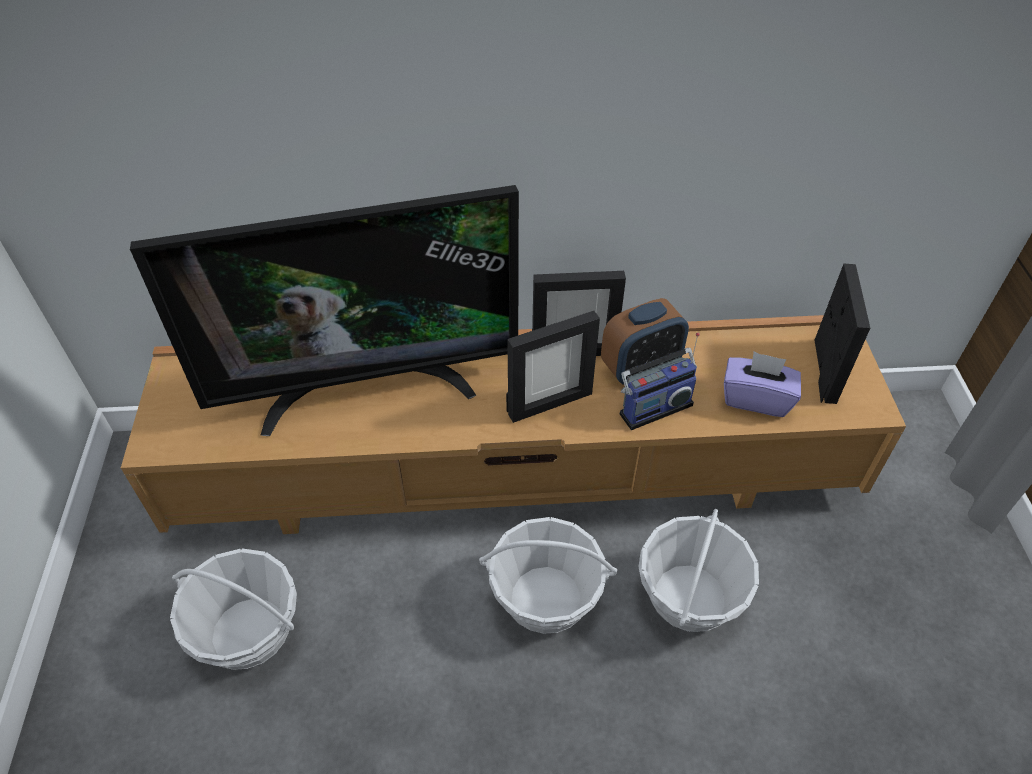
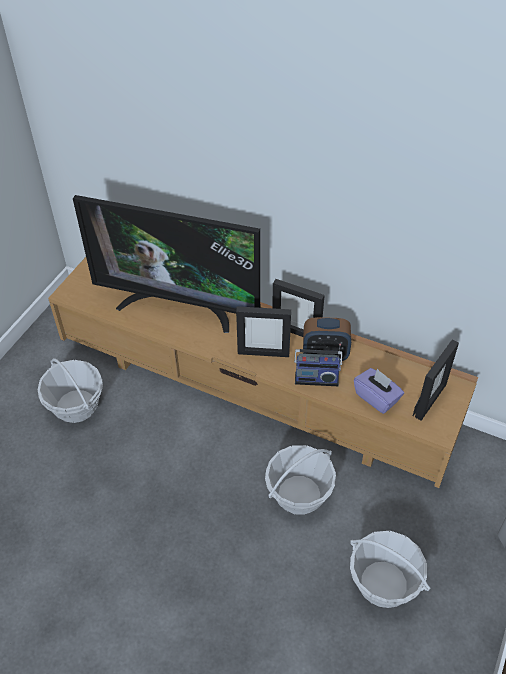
camera: 30 degrees right, 0 degrees up
(545, 599) = (223, 458): basket -> basket (383, 583)

